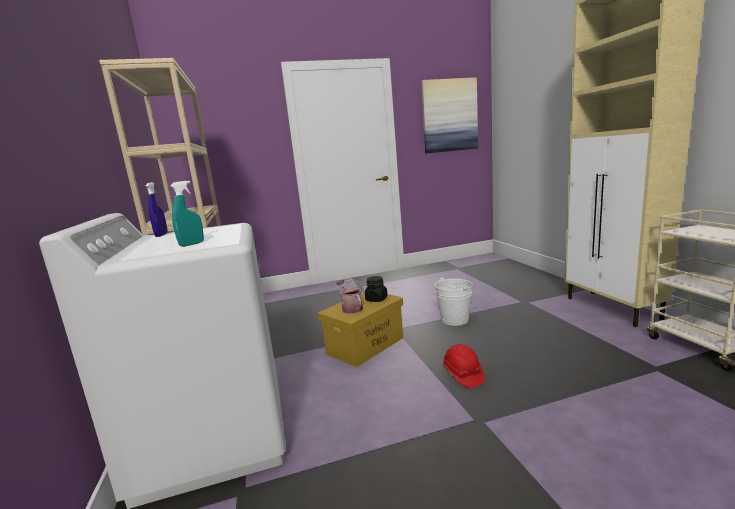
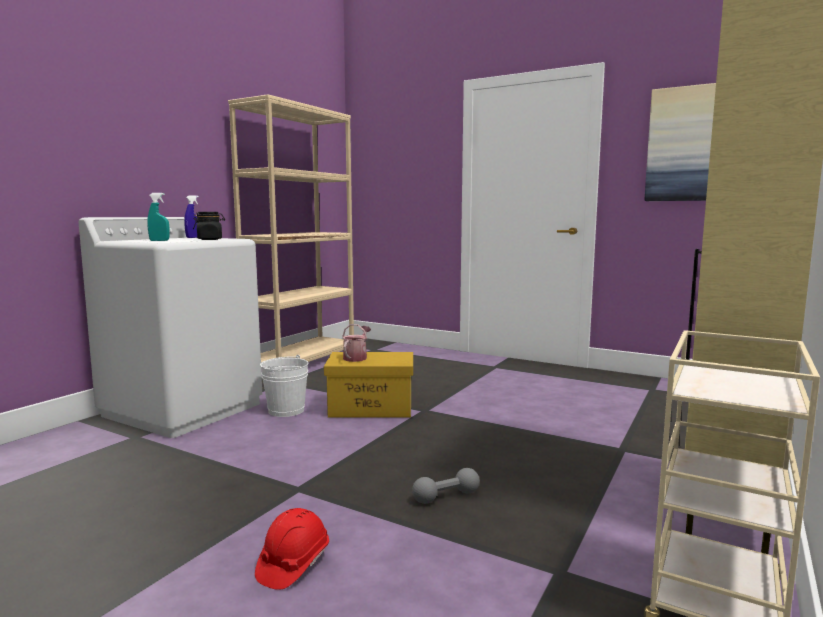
camera: 45 degrees right, 5 degrees down
(376, 299) = (391, 359): black jar -> black jar (210, 239)
(454, 319) = (493, 426): white bucket -> white bucket (286, 410)
(463, 375) = (373, 461): red hard hat -> red hard hat (293, 564)
(542, 368) = (446, 496): none -> grey dumbbell

